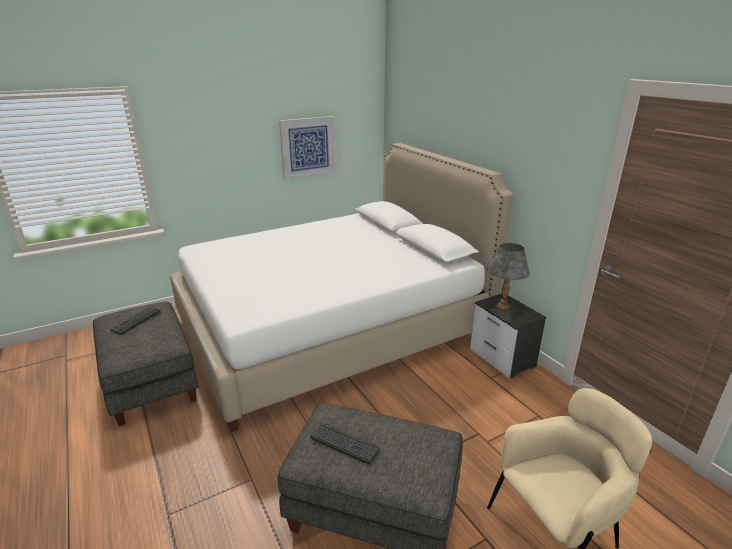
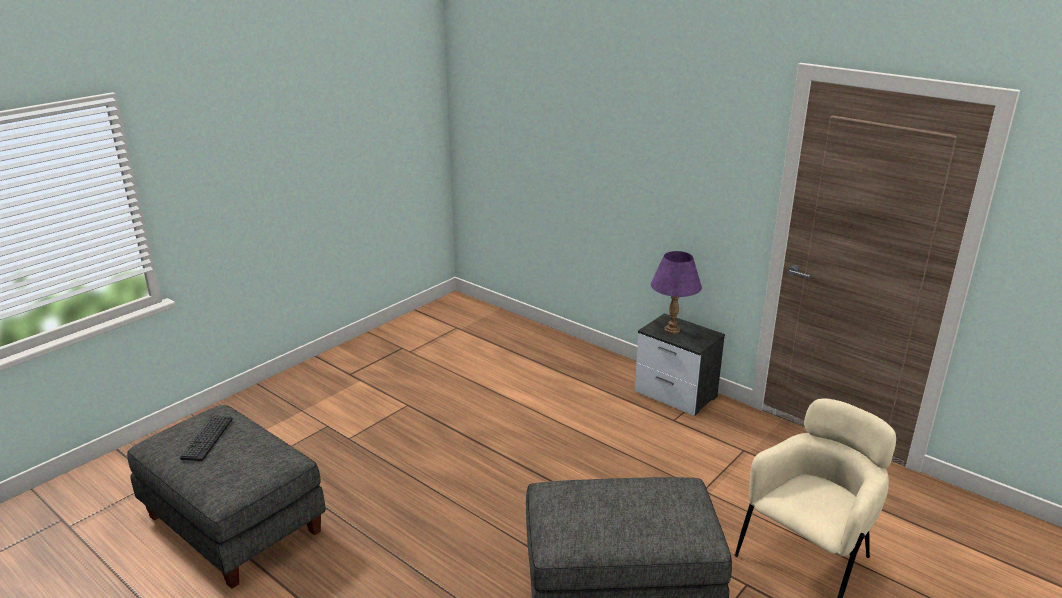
camera: 20 degrees left, 0 degrees up
(308, 147) = (356, 148): picture -> none
(331, 327) = (445, 399): white bed -> none
(344, 443) = (592, 516): keyboard -> none
(503, 306) = (672, 330): grey table lamp -> purple table lamp

